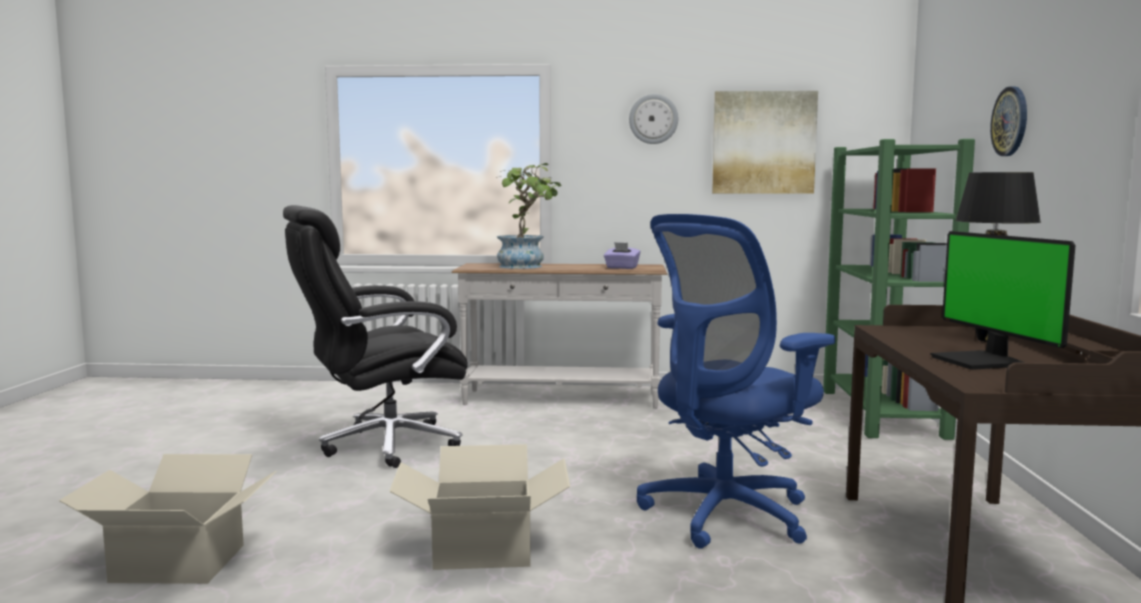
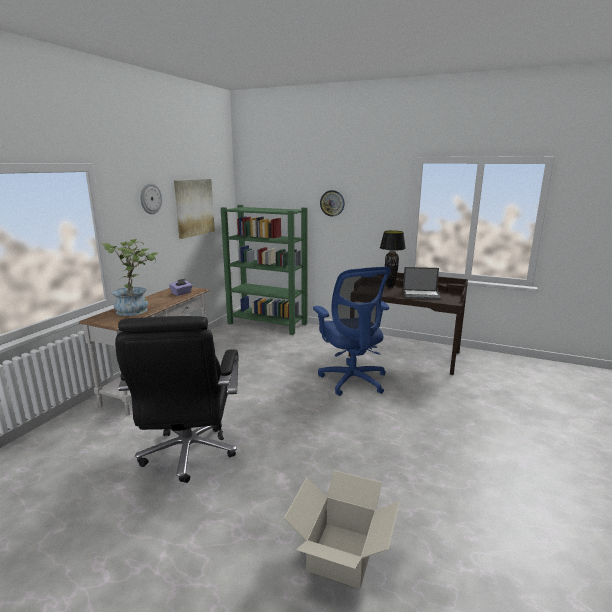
camera: 70 degrees left, 10 degrees up
(482, 549) = (363, 441): cardboard box -> none
(981, 361) = (421, 295): monitor -> laptop

